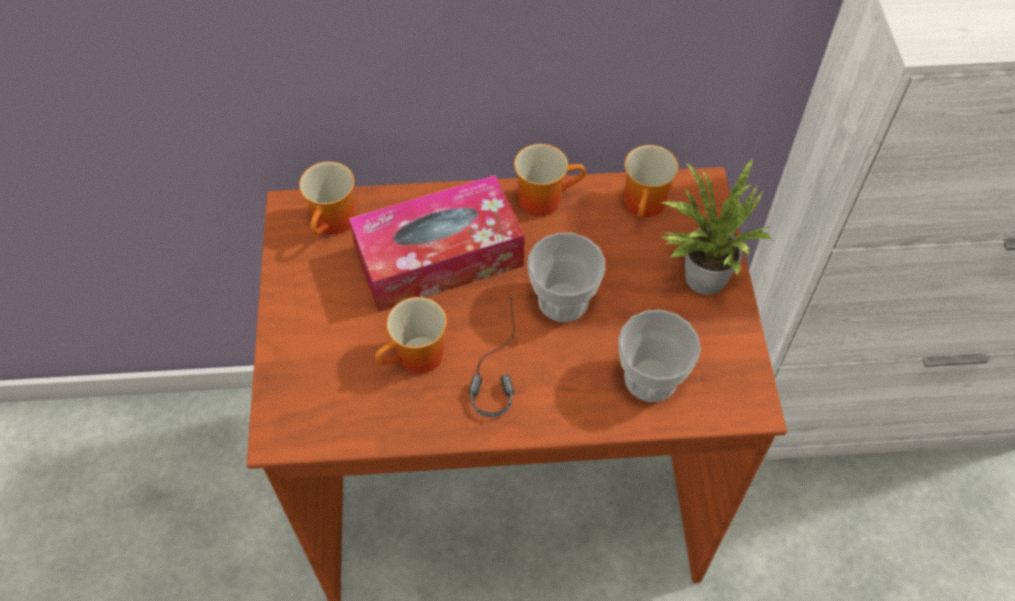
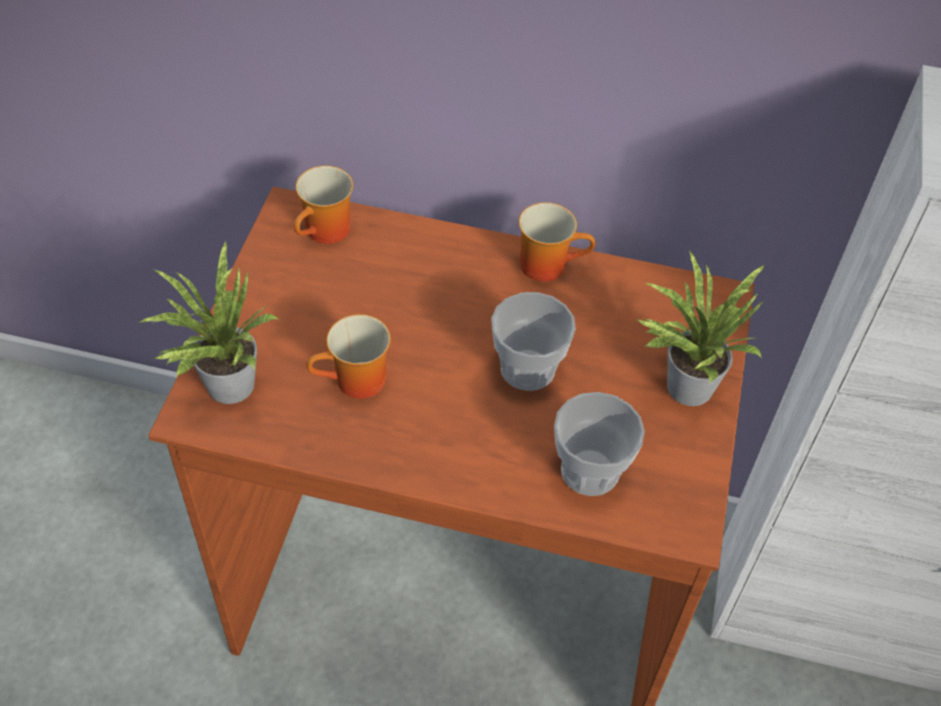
camera: 15 degrees right, 5 degrees down
(298, 396) = (224, 385): none -> potted plant
(439, 257) = (416, 293): tissue box -> none
(492, 364) = (429, 409): headphones -> none
(647, 206) = (654, 300): mug -> none

